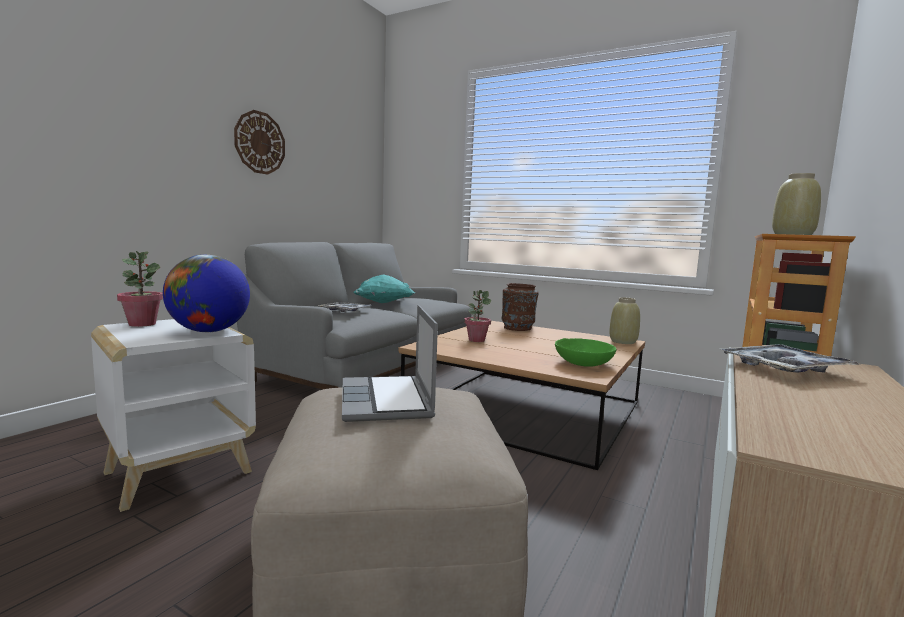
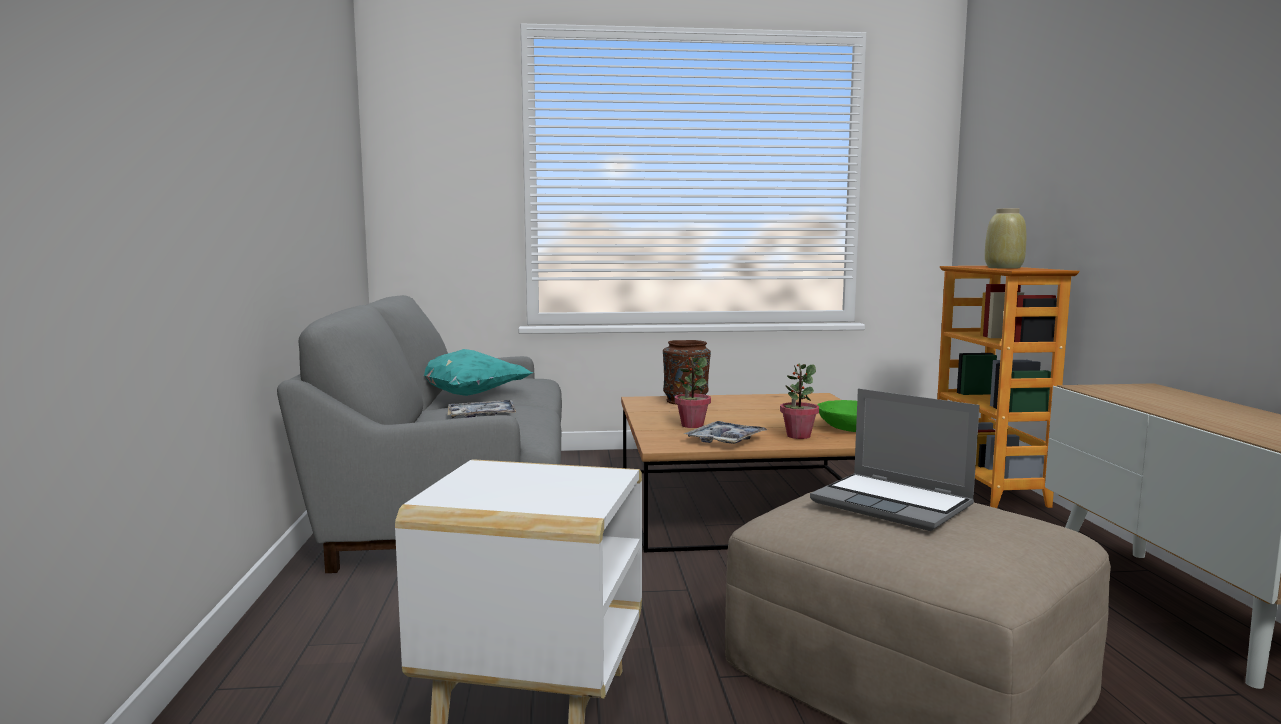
camera: 35 degrees left, 0 degrees up
(142, 324) = (455, 489): potted plant -> potted plant (798, 436)
(209, 331) = (586, 475): globe -> none
(260, 143) = (274, 135): wall clock -> none
(623, 342) = (817, 397): beige vase -> none
(783, 368) = (1135, 397): tray -> tray (725, 440)

